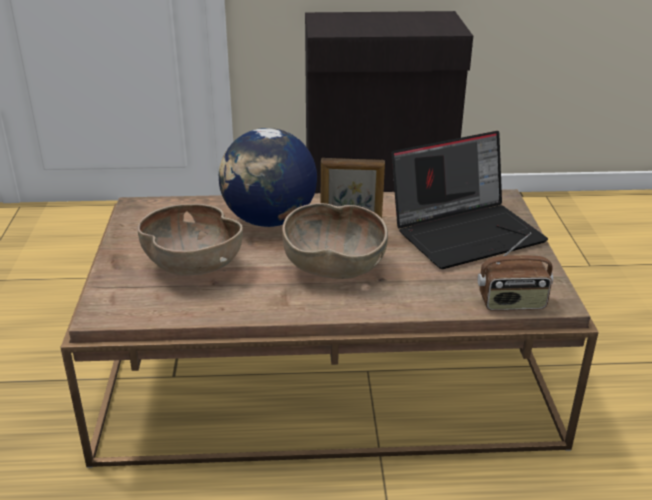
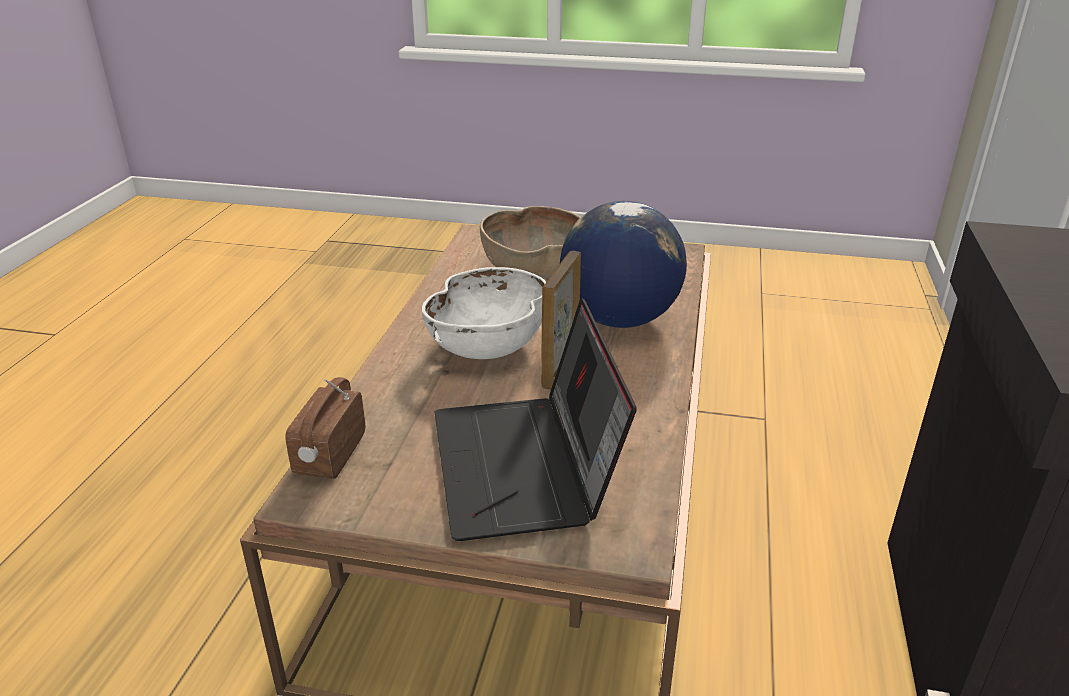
camera: 105 degrees right, 0 degrees up
(334, 267) = (489, 345): brown bowl -> white bowl

